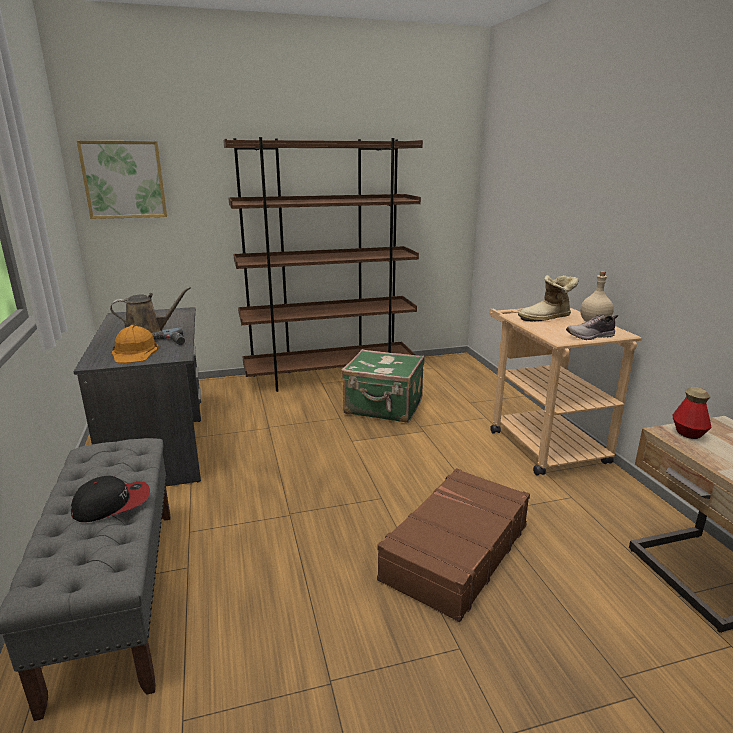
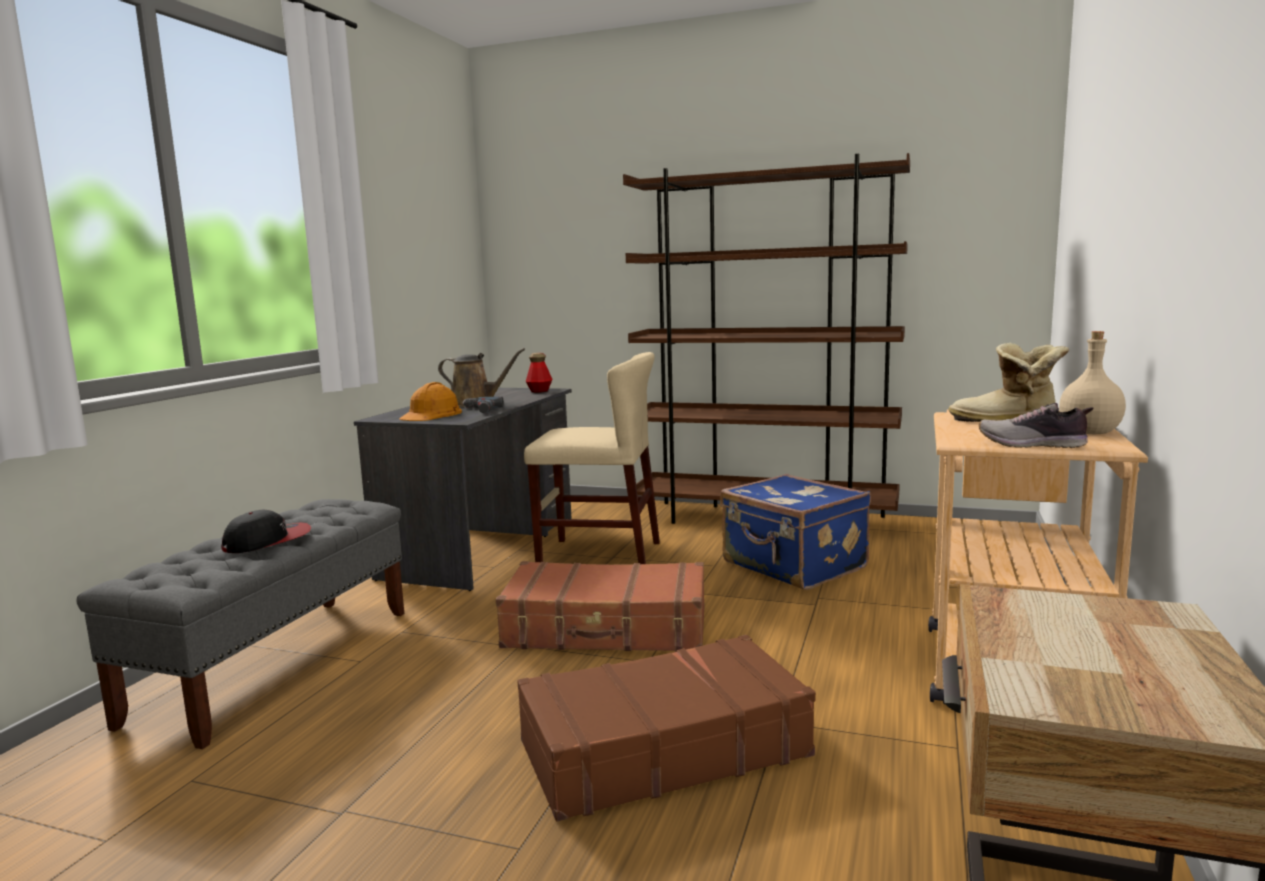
camera: 35 degrees right, 10 degrees down
(112, 504) = (268, 541): cap -> cap turned 45 degrees counterclockwise
(124, 180) = (535, 236): picture -> none
(258, 428) = (599, 556): none -> beige chair
(330, 483) = (607, 629): none -> brown suitcase
(384, 407) = (793, 566): green suitcase -> blue suitcase
(688, 433) = (1040, 606): bottle -> bottle (539, 391)

